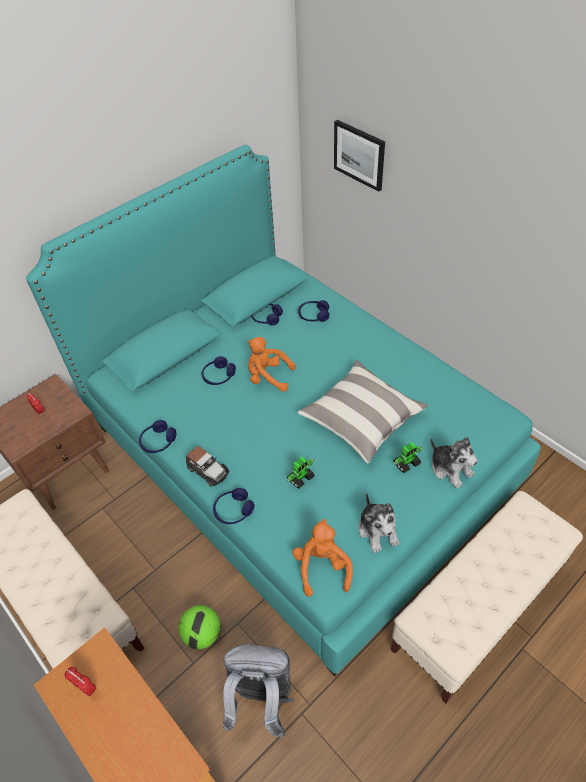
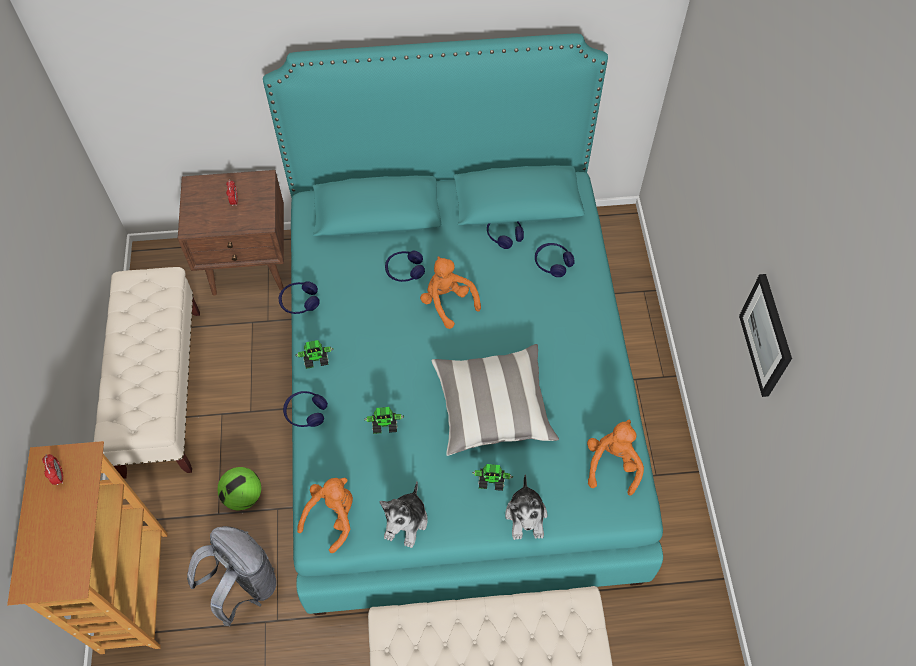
camera: 35 degrees right, 10 degrees up
(207, 470) = (316, 359): toy car -> toy robot
(359, 155) = (704, 114): picture -> picture (767, 335)
(467, 402) = (612, 464): none -> orange plush toy

